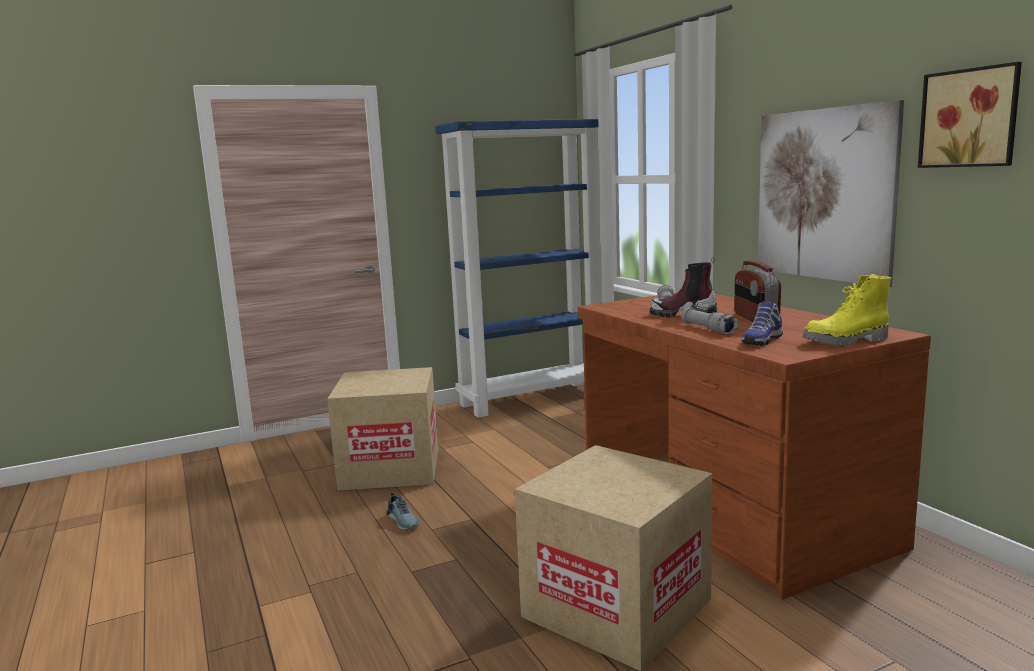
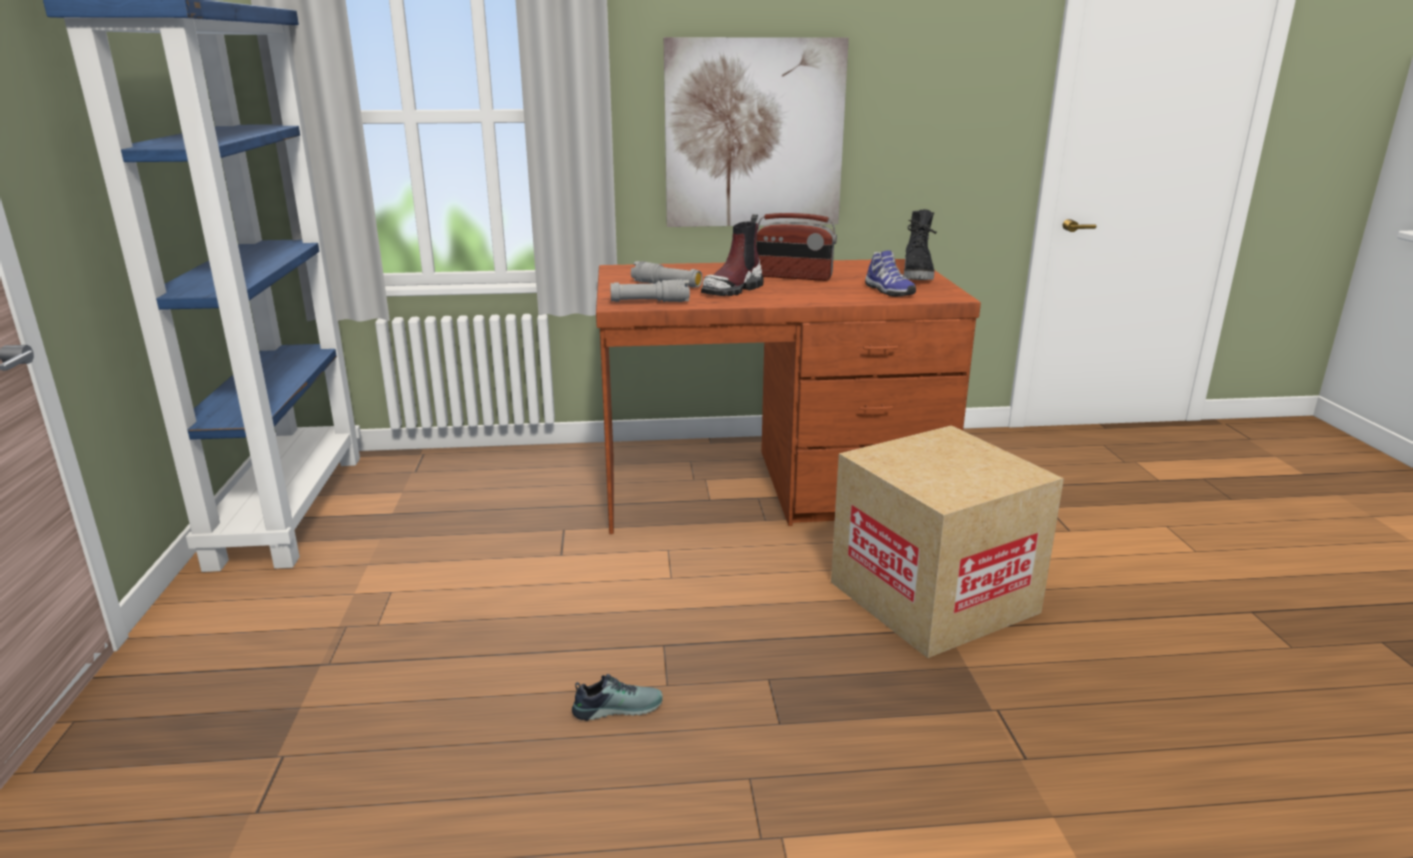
camera: 70 degrees left, 10 degrees up
(390, 468) = (394, 692): cardboard box -> none
(708, 329) = (815, 294): grey flashlight -> grey flashlight (650, 302)
(846, 341) = (918, 276): yellow boot -> black boot
(970, 118) = (911, 61): picture -> none

